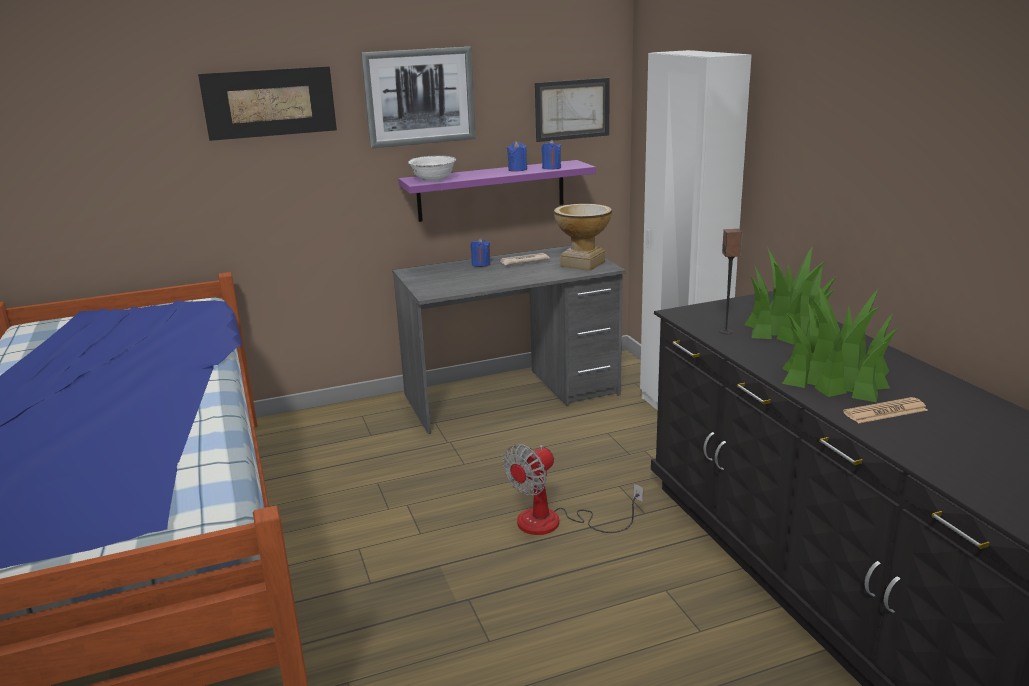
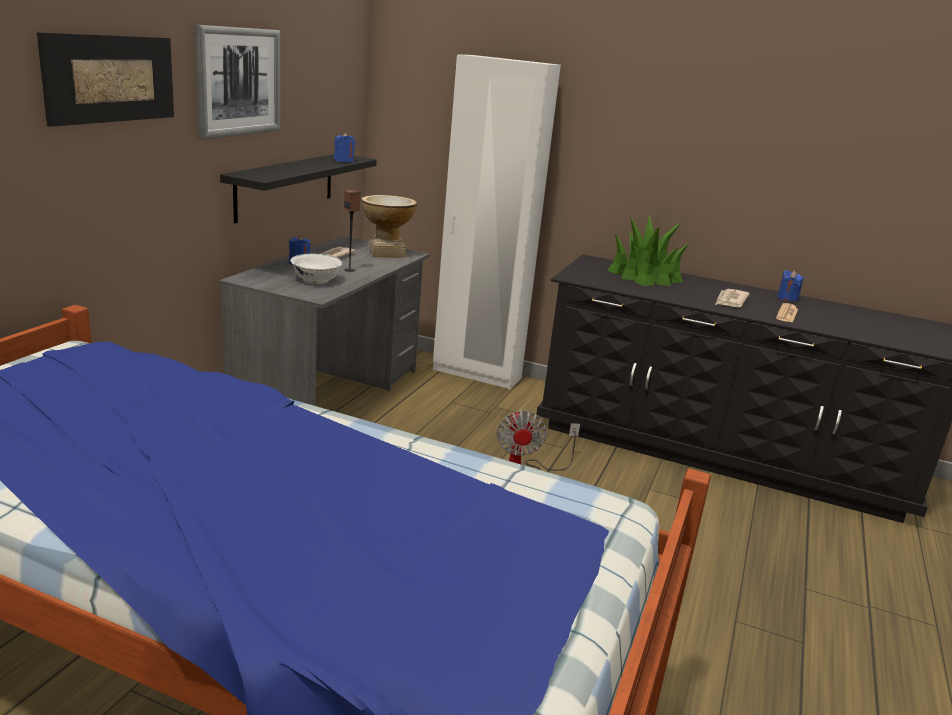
camera: 50 degrees left, 0 degrees up
(433, 179) = (264, 174): white bowl -> white bowl (315, 280)
(491, 190) = (285, 186): purple shelf -> black shelf
(517, 169) = (318, 163): blue candle -> blue candle (787, 299)
(572, 109) = (337, 102): picture -> none
(726, 331) = (623, 284): speaker -> speaker (349, 270)
(835, 377) = (730, 300): potted plant -> newspaper

